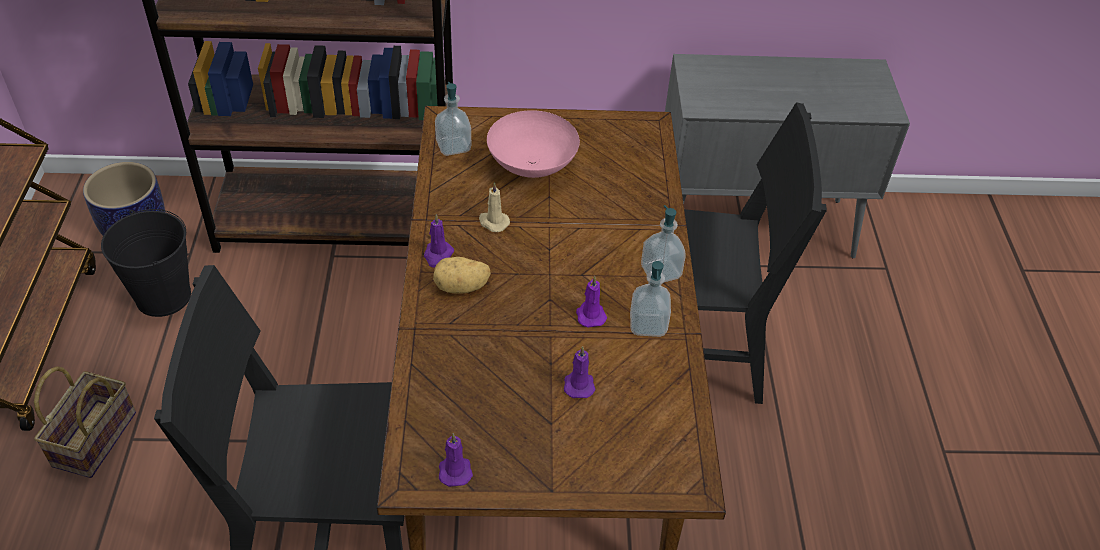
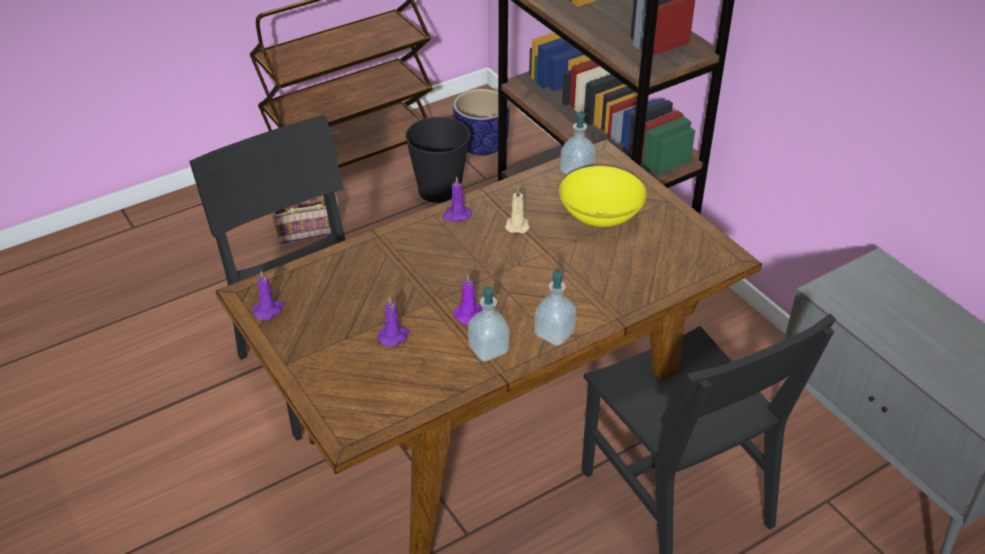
camera: 60 degrees right, 5 degrees down
(461, 287) = (436, 240): potato -> none
(532, 165) = (601, 217): pink bowl -> yellow bowl

